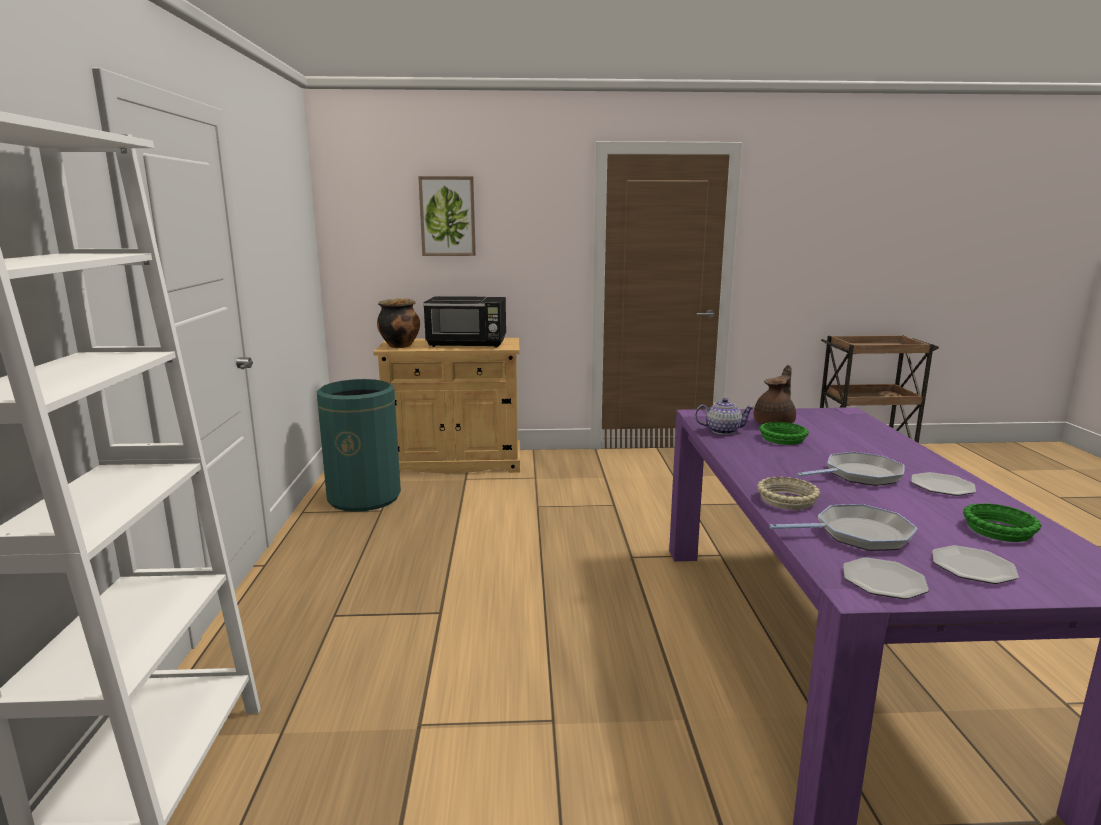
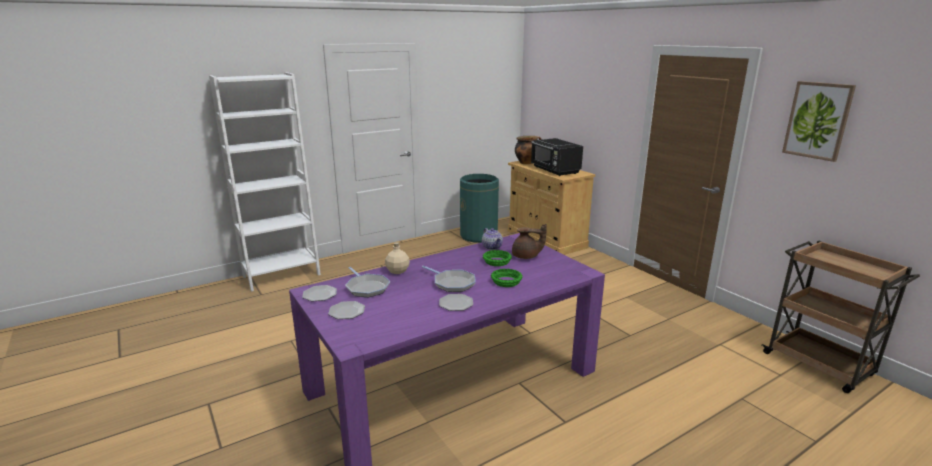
camera: 60 degrees right, 5 degrees up
(447, 216) = (572, 90): picture -> picture (817, 120)
(786, 499) = (398, 271): beige bowl -> beige bottle
(998, 529) = (400, 317): green bowl -> green bowl (506, 281)

